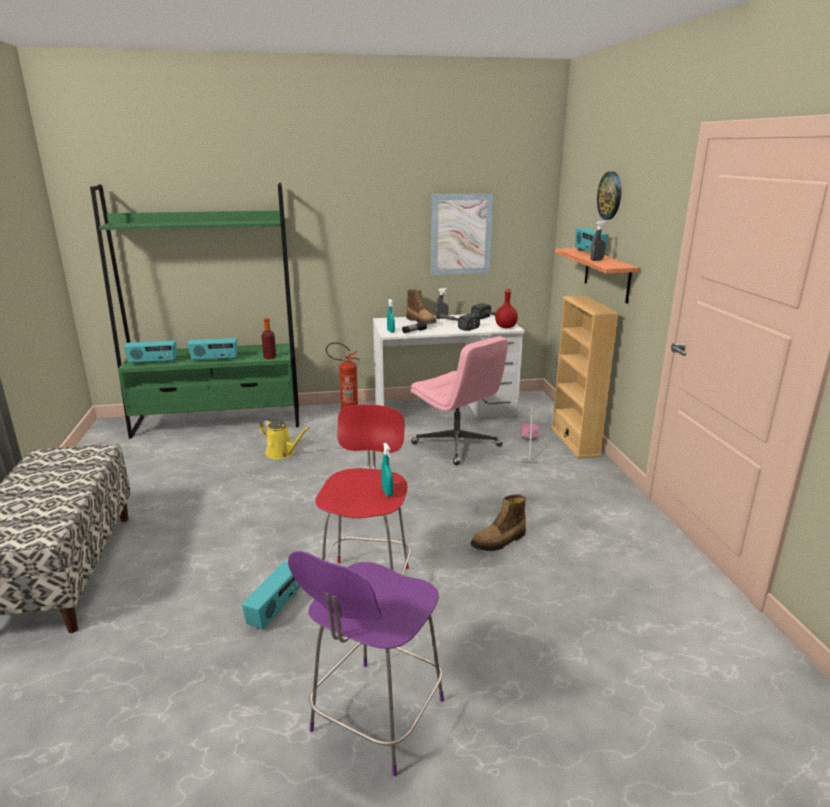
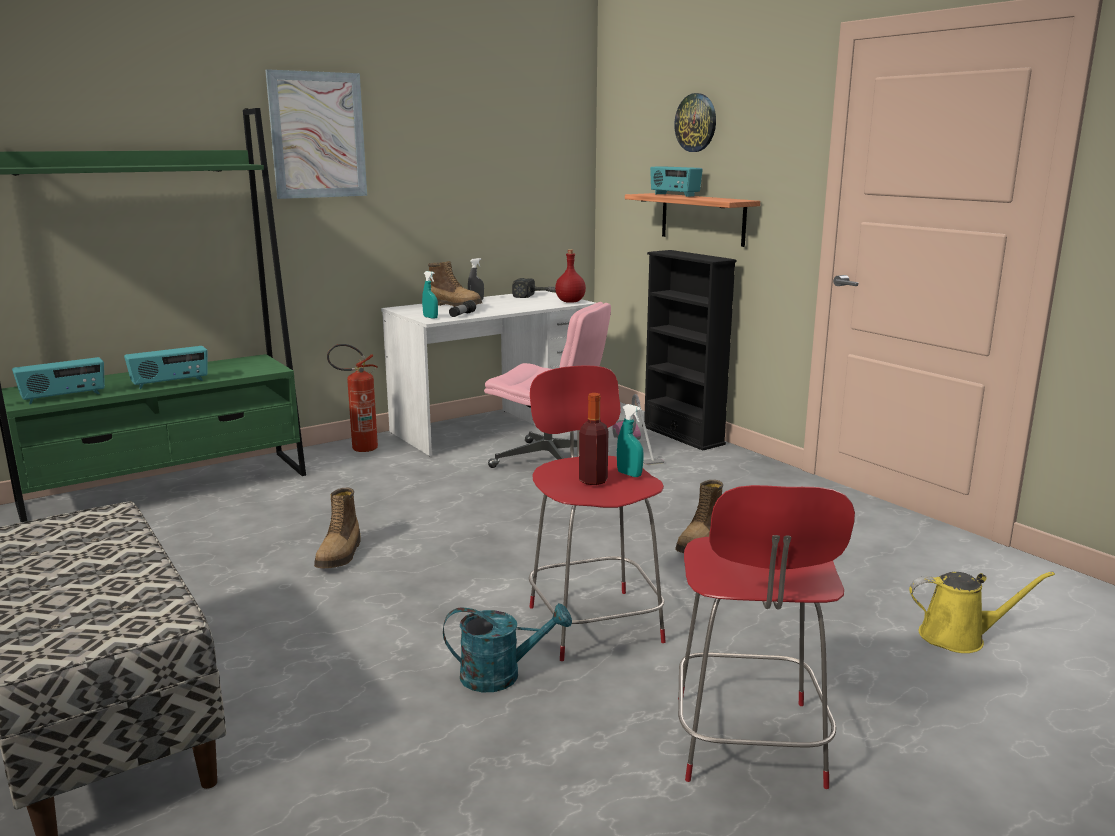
camera: 25 degrees left, 5 degrees down
(266, 492) = (340, 555): none -> boot
(270, 357) = (258, 371): bottle -> bottle (593, 481)
(275, 609) = (501, 675): radio -> turquoise watering can
(282, 453) = (314, 508): yellow watering can -> yellow watering can (958, 637)
(375, 719) = (748, 744): purple stool -> red stool
(455, 325) = (505, 305): hammer -> none
(461, 234) = (488, 186): picture -> picture (318, 135)
(575, 441) = (682, 435): beige bookcase -> black bookcase
(596, 260) = (700, 198): grey spray bottle -> none

